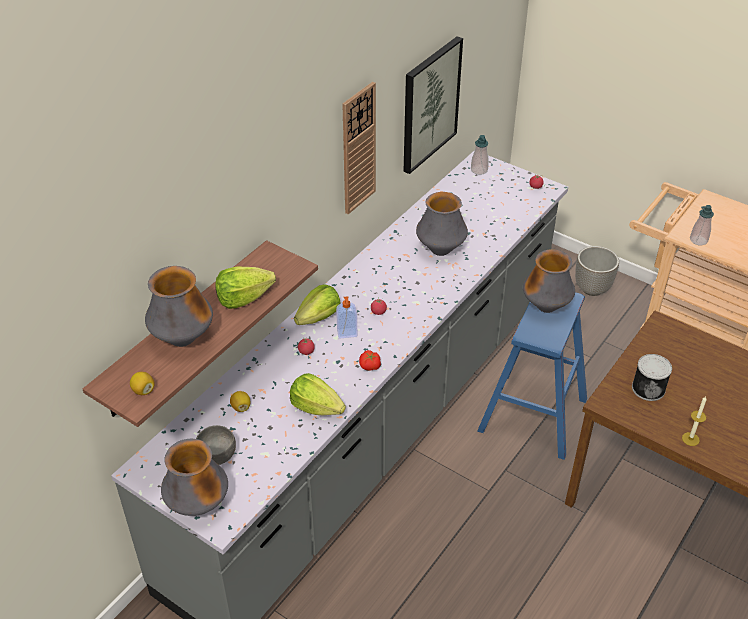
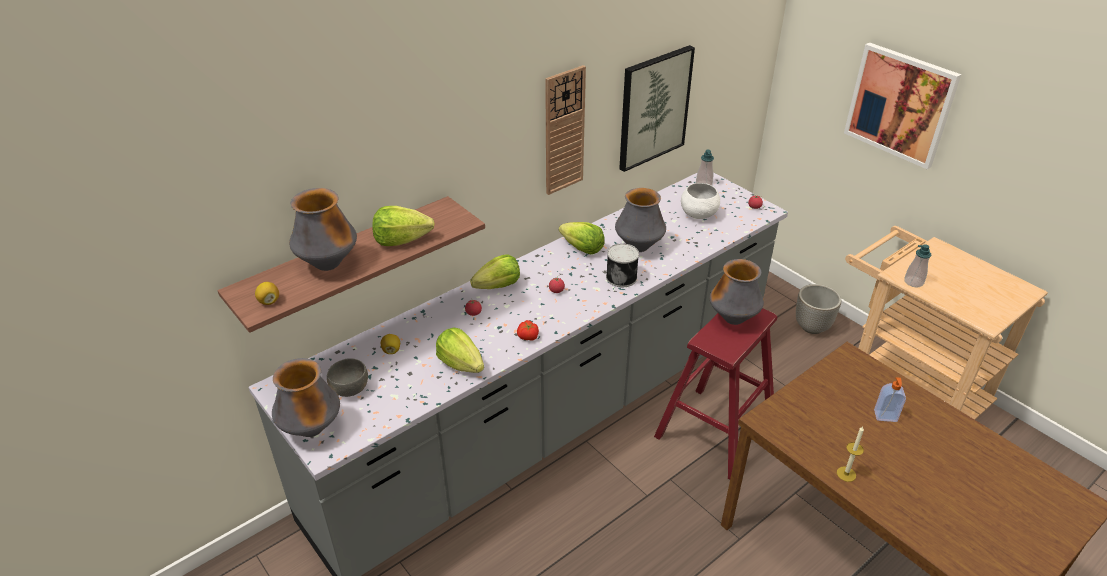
camera: 15 degrees right, 5 degrees down
(347, 333) = (518, 304): soap dispenser -> soap dispenser (885, 416)
(386, 261) = (582, 248): none -> lettuce
(484, 203) = (698, 214): none -> white bowl
(532, 414) = (715, 432): blue stool -> red stool
(648, 388) = (815, 414): can -> can (622, 277)
(660, 67) = (900, 104): none -> picture

